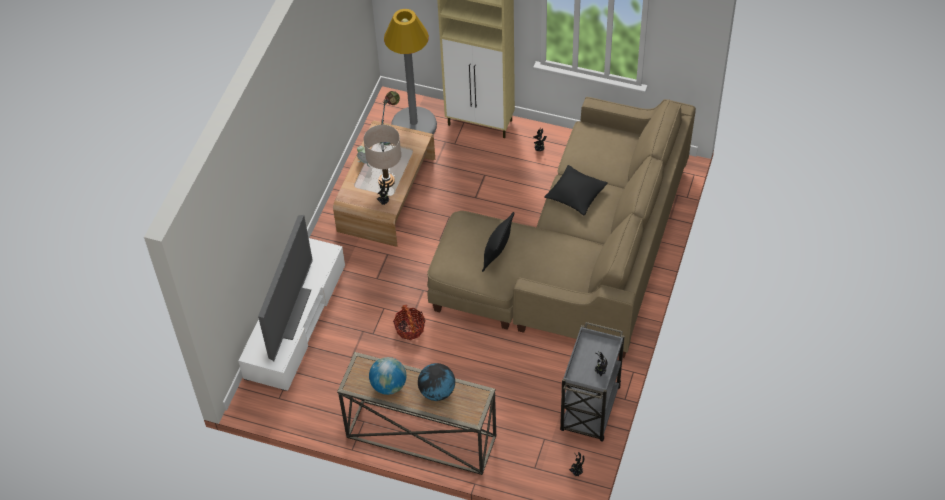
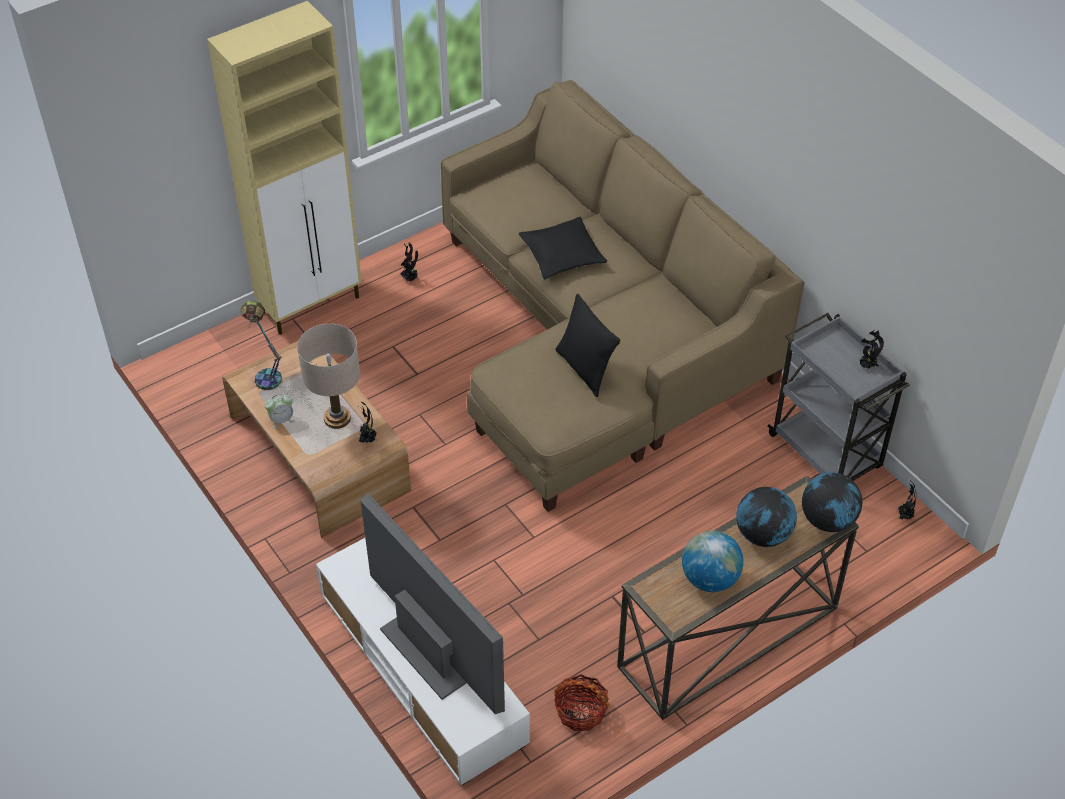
camera: 55 degrees left, 5 degrees down
(410, 328) = (551, 551): basket -> basket (580, 711)
(414, 125) = (242, 365): grey floor lamp -> none
(471, 414) = (828, 520): none -> globe

